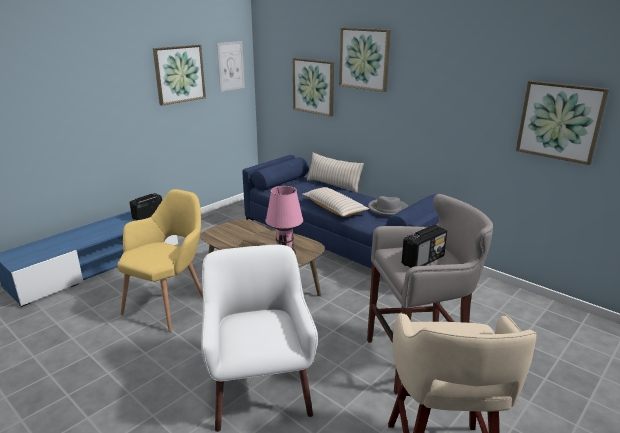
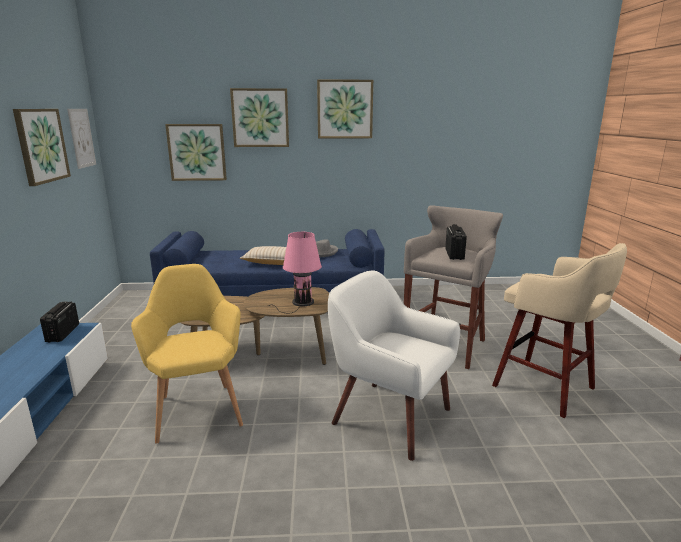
camera: 45 degrees left, 5 degrees down
(333, 185) = (241, 249): beige pillow -> none
(560, 121) = (441, 150): picture -> picture (345, 109)

